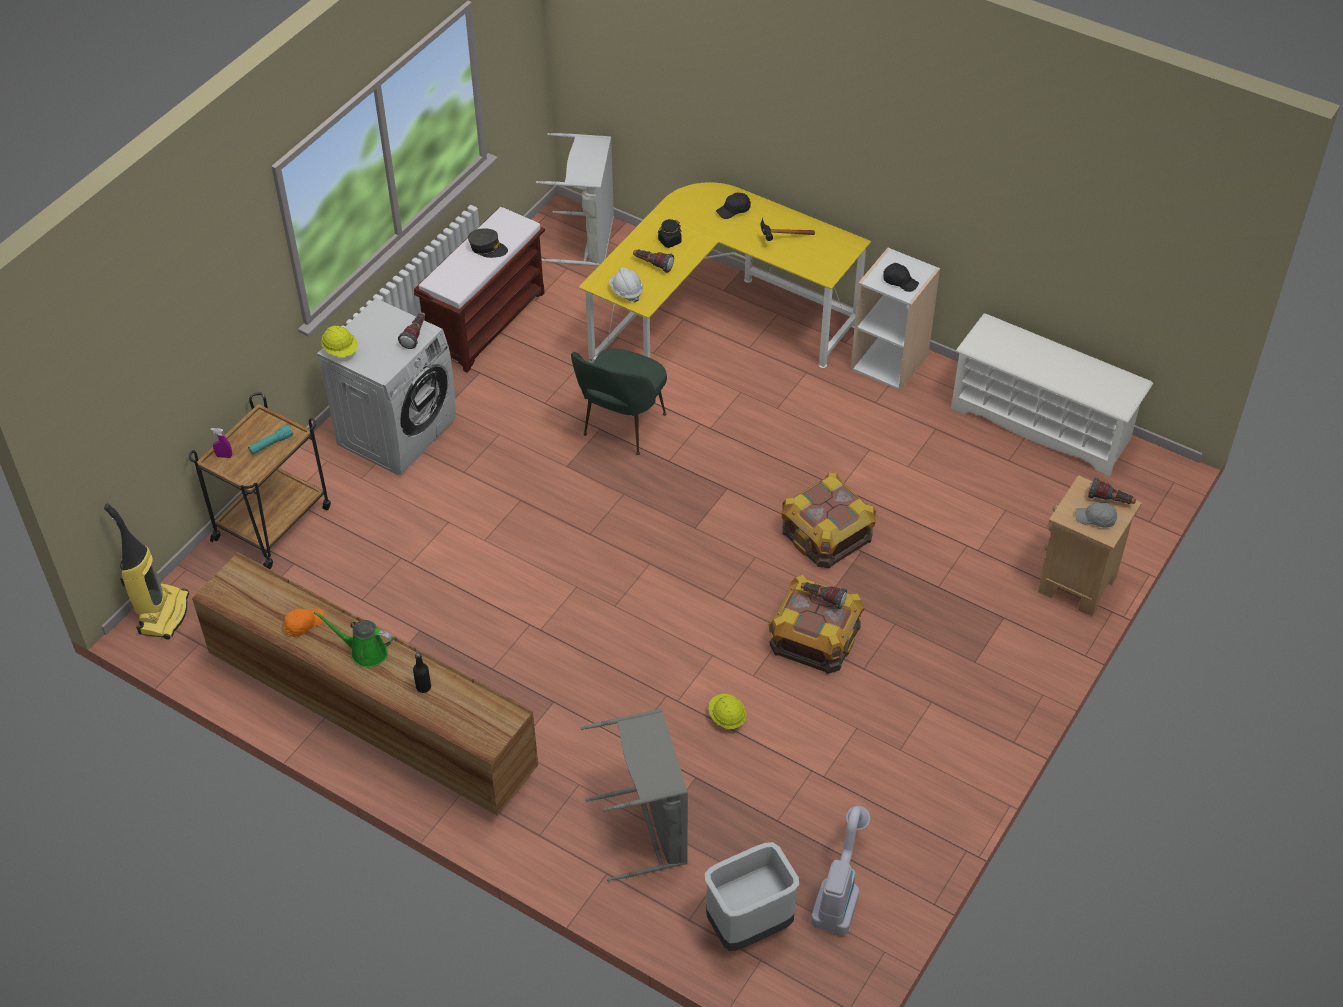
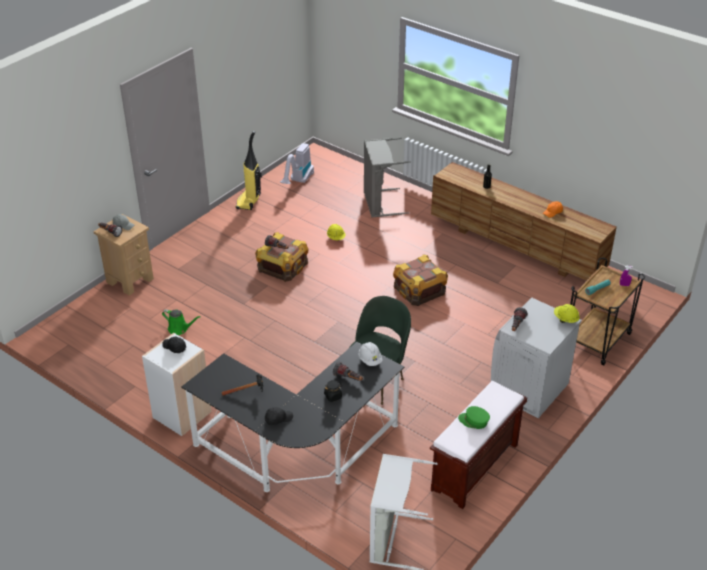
camera: 175 degrees left, 10 degrees down
(163, 613) = (645, 299): vacuum cleaner -> vacuum cleaner (249, 202)
(365, 651) = (518, 201): green watering can -> green watering can (180, 329)
(488, 248) = (474, 421): grey cap -> green cap
(717, 325) = (298, 452): yellow desk -> black desk
(749, 927) = (340, 174): grey trash can -> none
(826, 534) = (261, 313): crate -> crate (419, 290)
(1042, 423) = (99, 366): white shoe rack -> none

